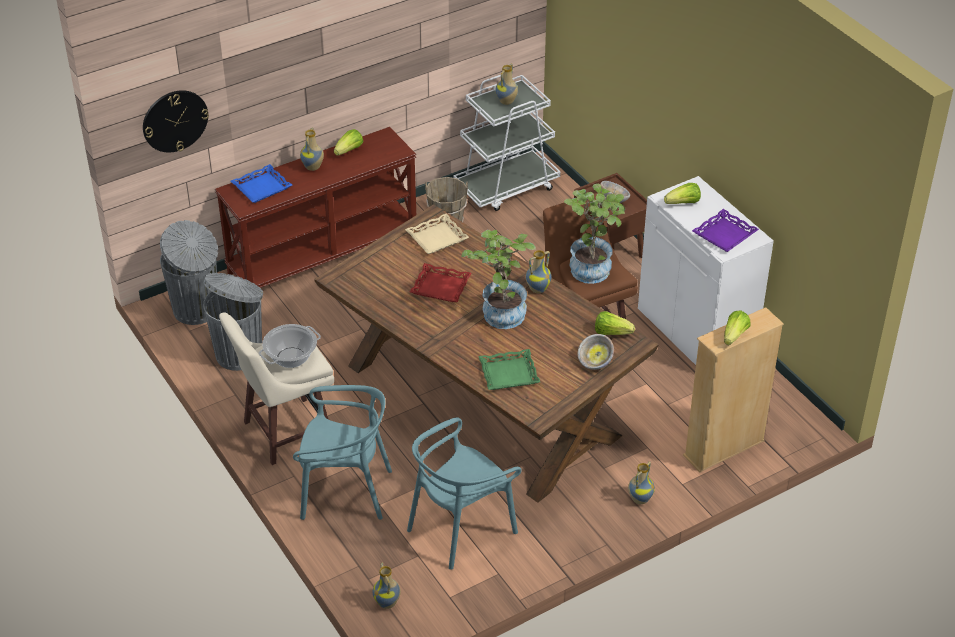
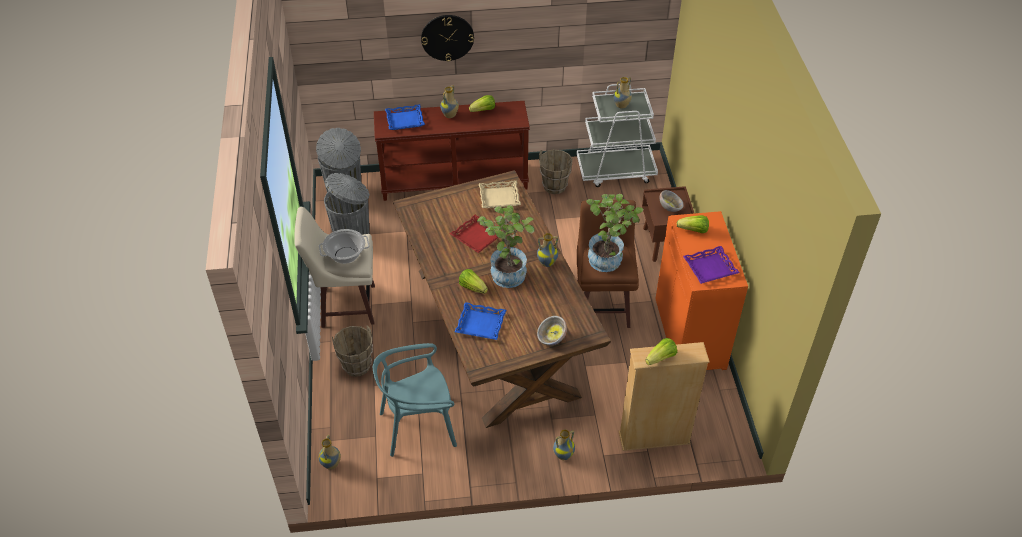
camera: 25 degrees right, 5 degrees up
(175, 120) = (343, 53): wall clock -> wall clock (447, 37)
(345, 491) = (357, 366): turquoise chair -> brown bucket
(509, 374) = (480, 324): green tray -> blue tray
(611, 332) = (580, 318): lettuce -> lettuce (472, 287)
(697, 332) = (691, 334): white cabinet -> orange cabinet

